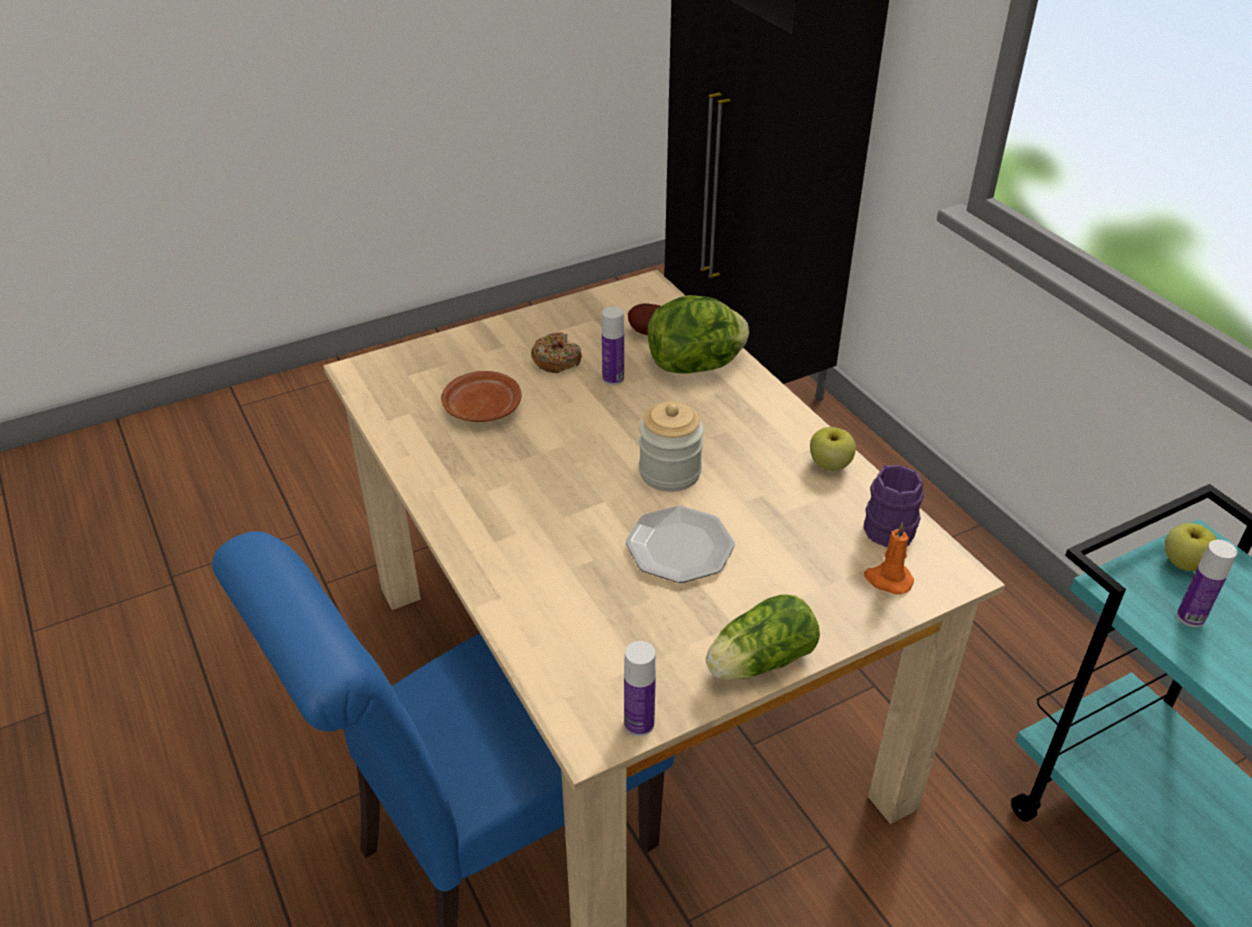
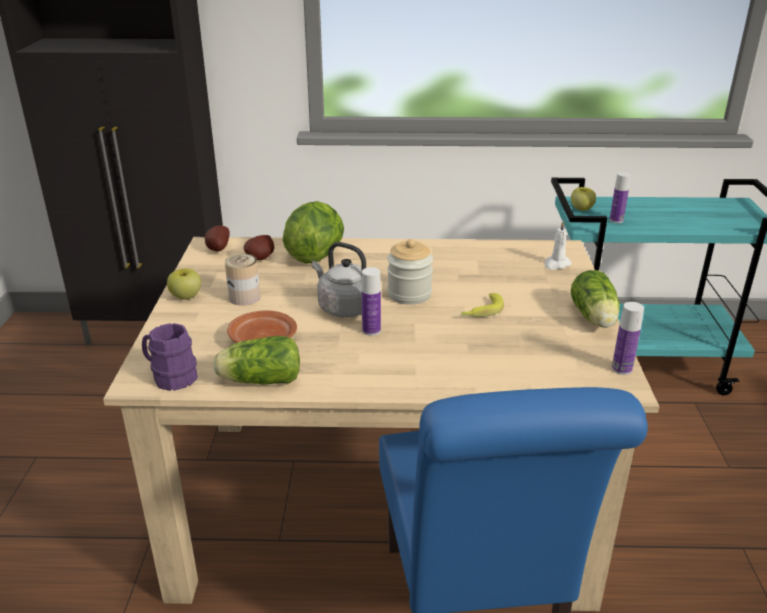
camera: 60 degrees left, 10 degrees down
(408, 437) = (258, 380): none -> lettuce
(556, 360) = (244, 297): donut -> can
(594, 435) = (344, 307): none -> grey kettle
(613, 378) = (292, 284): bottle -> bottle (371, 330)
(642, 297) = (217, 249): none -> potato
(680, 547) = (481, 311): plate -> banana
(829, 465) = (451, 249): apple -> apple (186, 296)
(886, 525) = (514, 251): purple mug -> purple mug (170, 377)
(887, 579) = (556, 264): orange candle -> white candle

